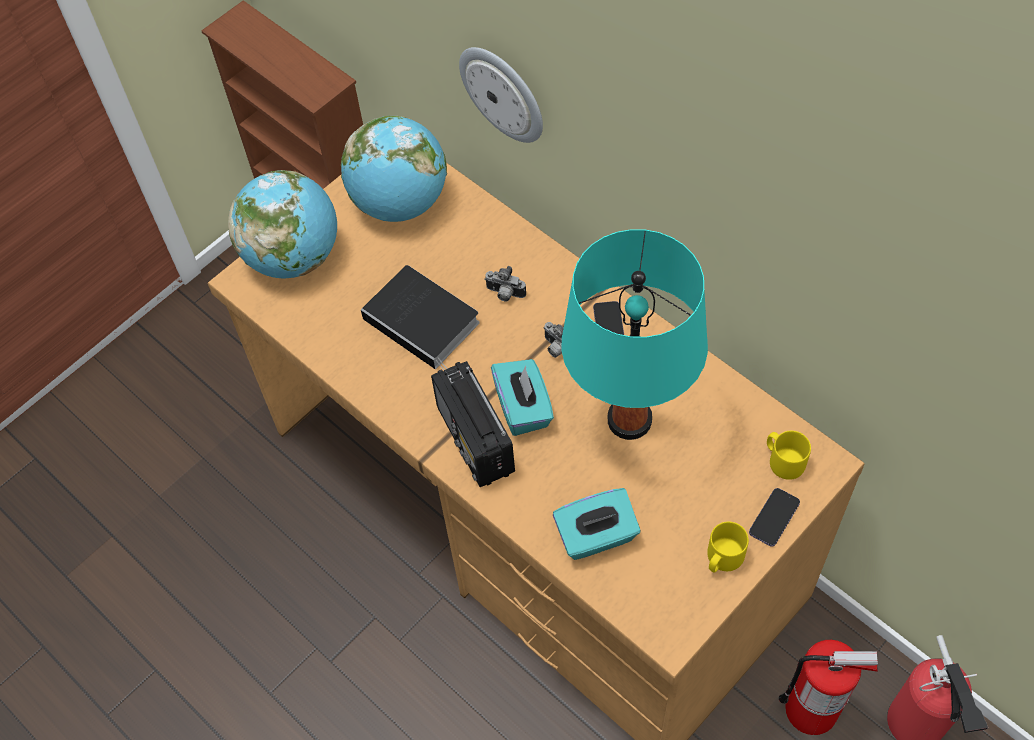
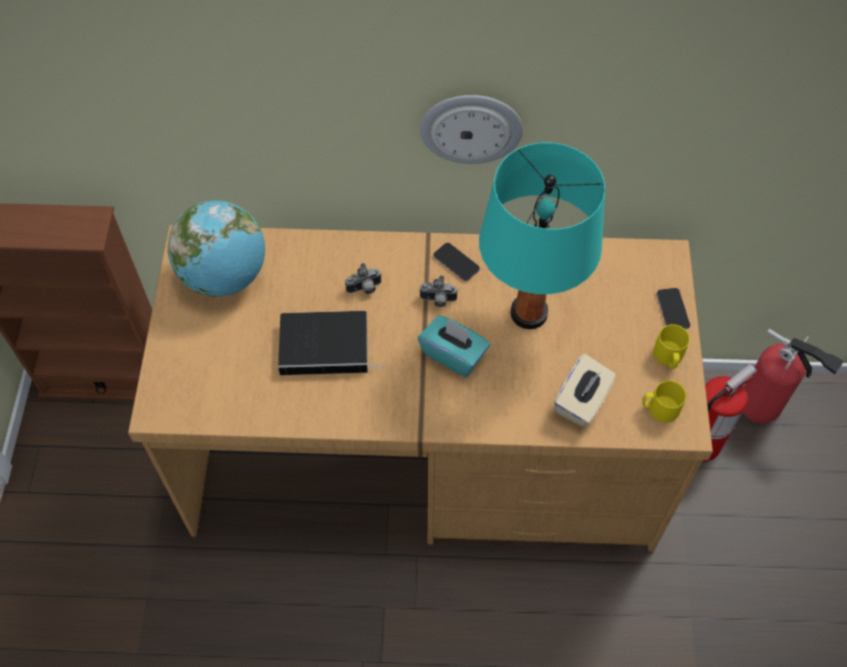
camera: 45 degrees left, 0 degrees up
(294, 256) = (180, 367): globe -> none
(475, 441) = (444, 399): radio -> none
(503, 93) = (288, 131): wall clock -> wall clock (471, 127)
(596, 536) = (582, 401): turquoise tissue box -> beige tissue box
(783, 461) = (643, 271): yellow mug -> yellow mug (659, 409)

